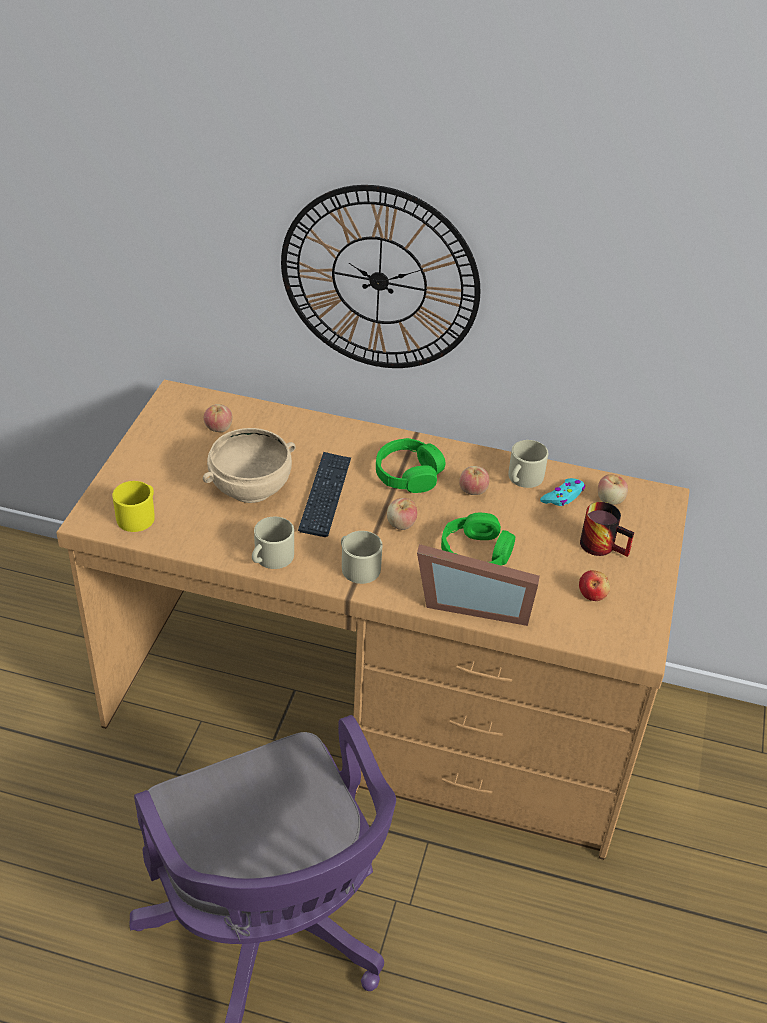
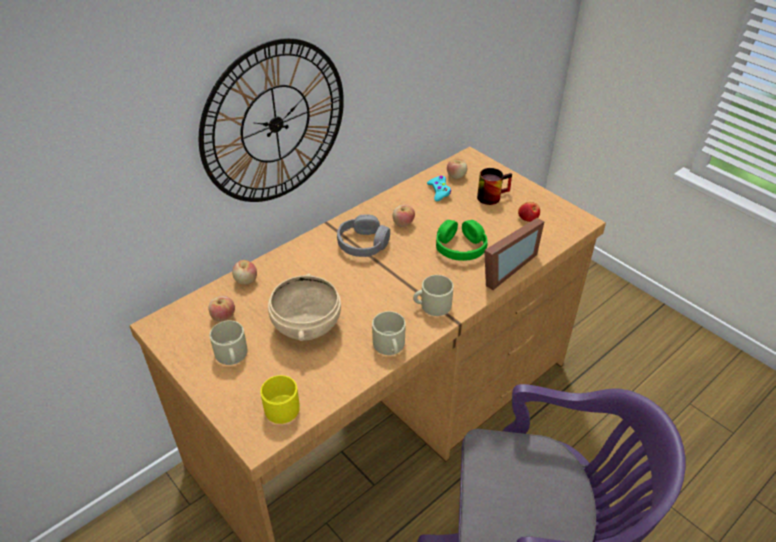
camera: 55 degrees left, 0 degrees up
(325, 495) = (349, 291): keyboard -> none
(401, 524) = (408, 268): apple -> apple (246, 280)
(408, 474) = (363, 243): green headphones -> grey headphones
(523, 478) = (410, 199): beige mug -> beige mug (232, 355)

